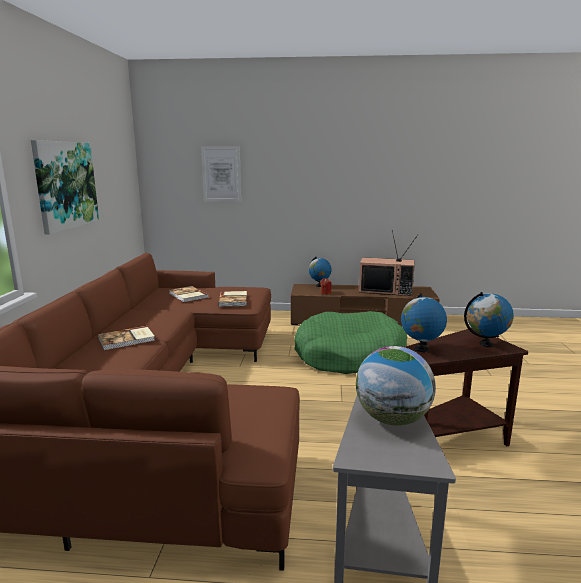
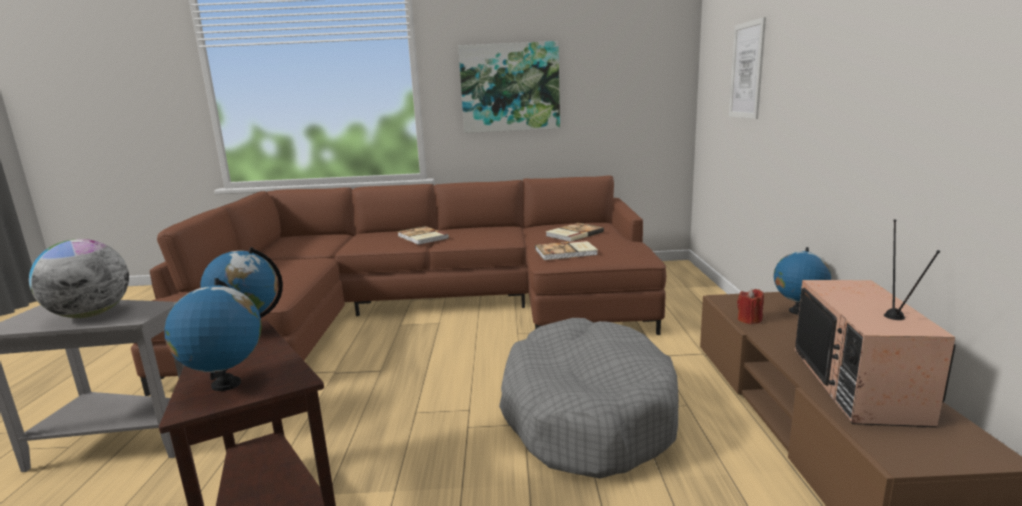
camera: 85 degrees right, 0 degrees up
(349, 356) = (586, 414): green dog bed -> grey dog bed

